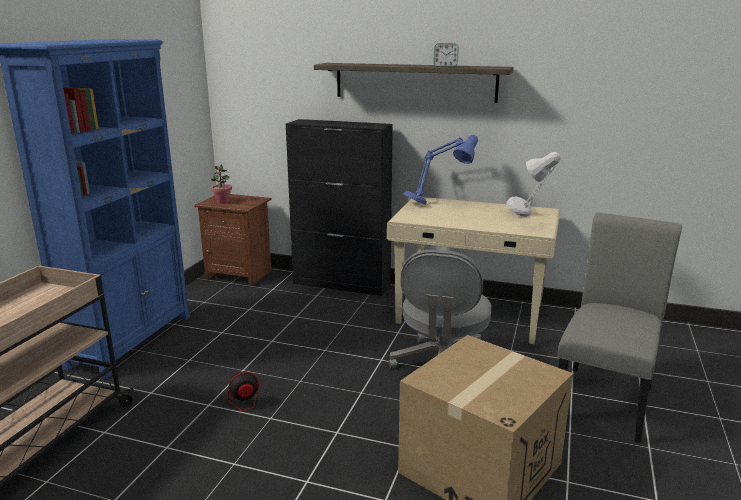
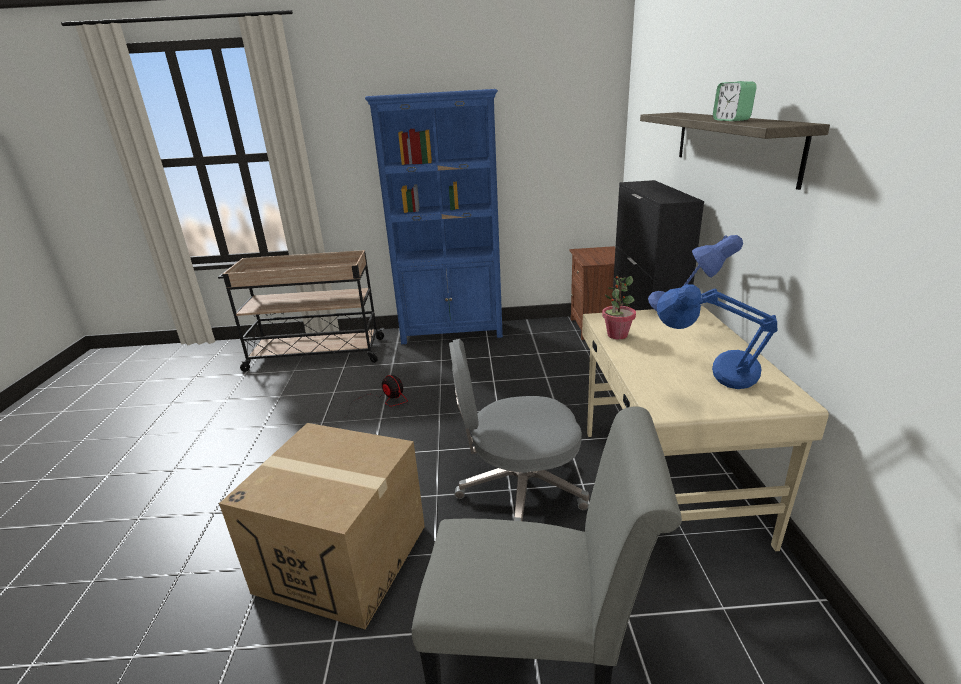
camera: 70 degrees right, 5 degrees up
(222, 202) = (590, 253): potted plant -> potted plant (617, 335)
(530, 221) = (711, 394): grey table lamp -> blue table lamp

